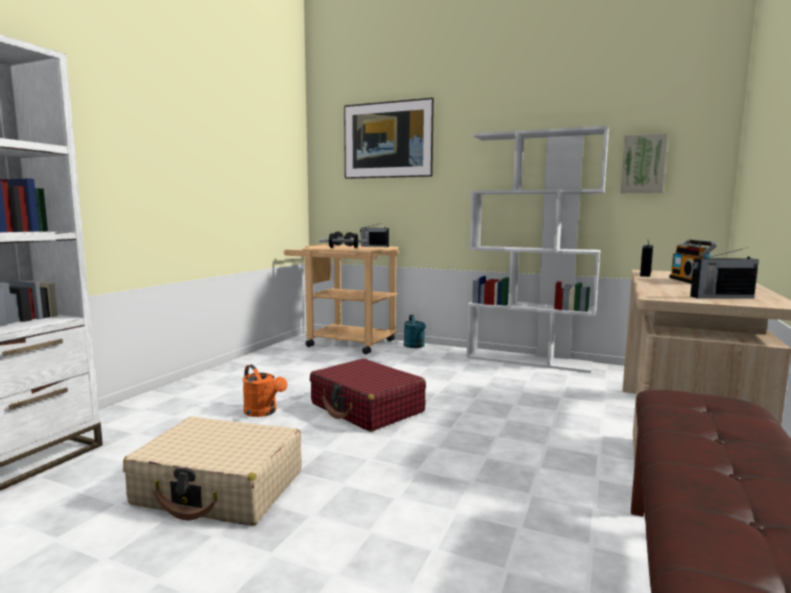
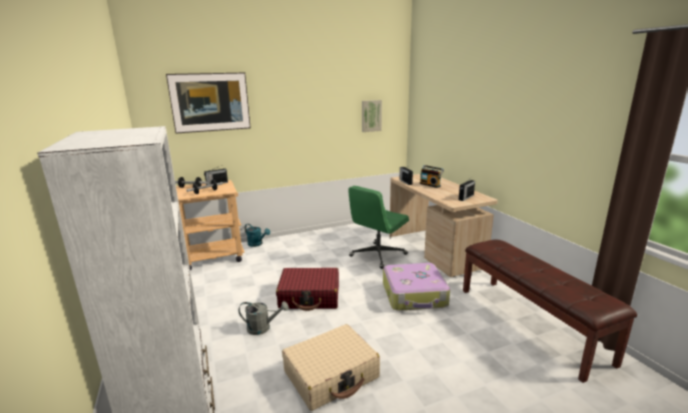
camera: 45 degrees left, 10 degrees up
(263, 412) = (263, 328): orange watering can -> grey watering can
(516, 470) = (414, 295): none -> suitcase
(529, 360) = (329, 232): white bookcase -> none
(553, 404) = (378, 255): none -> green office chair

